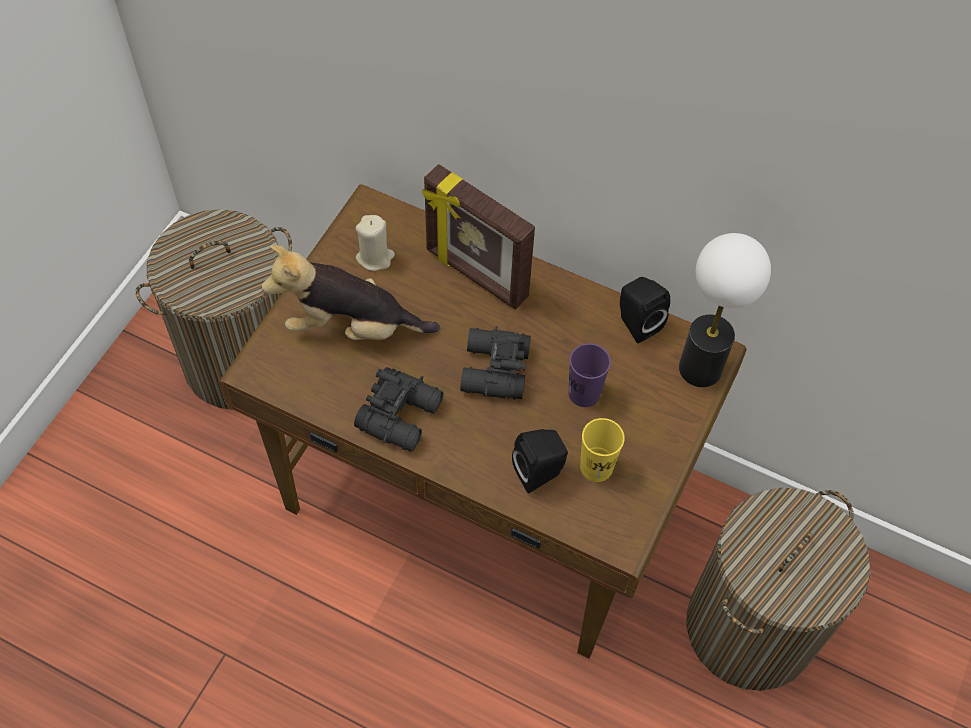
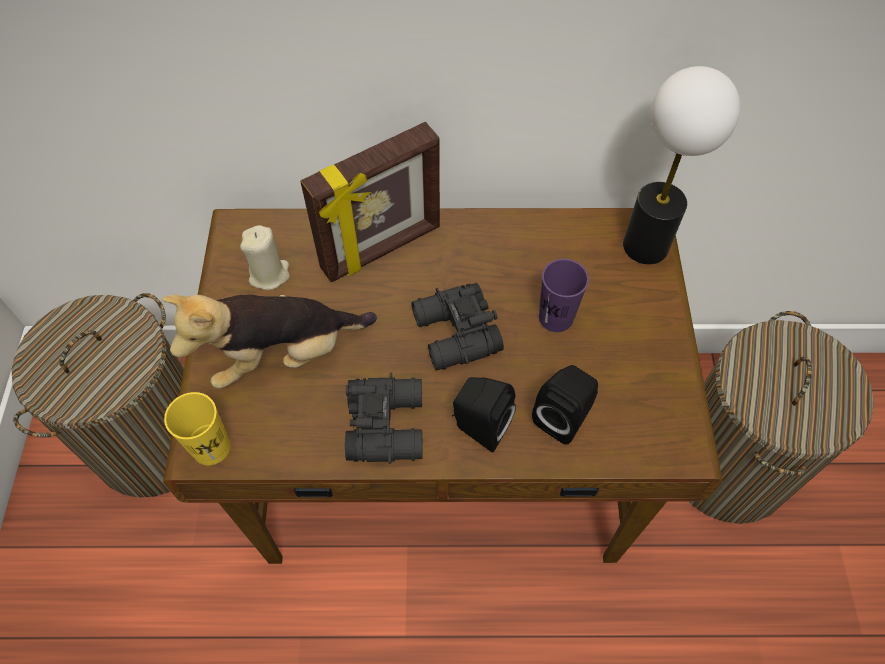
camera: 25 degrees left, 0 degrees up
(475, 275) = (382, 249): picture frame -> picture frame turned 45 degrees counterclockwise
(596, 467) = (613, 385): yellow cup -> yellow cup (211, 447)
(636, 323) = (561, 229): black speaker -> black speaker (478, 427)

